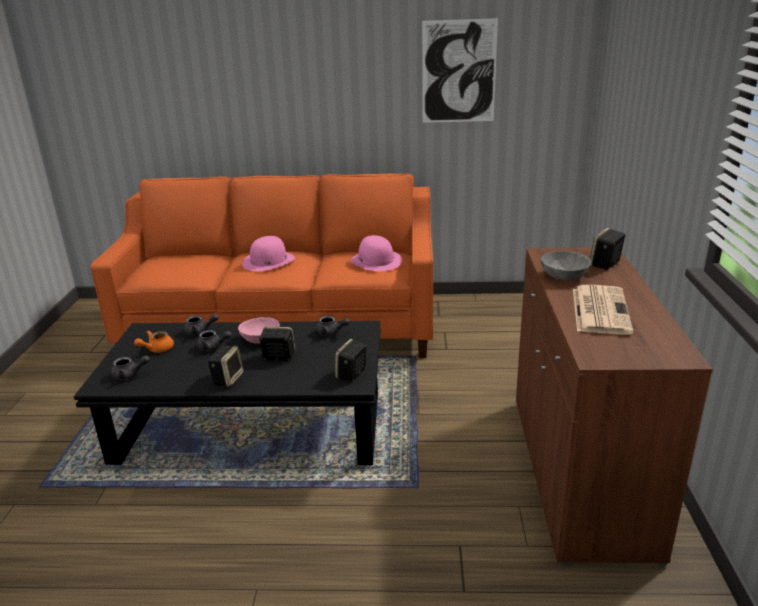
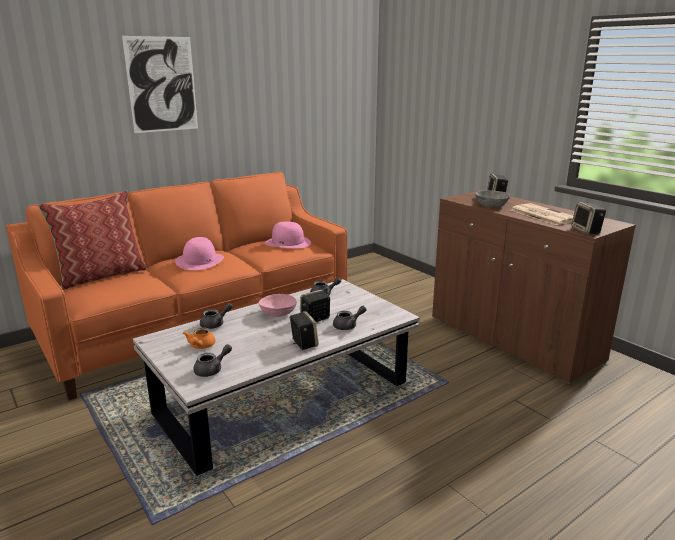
camera: 40 degrees left, 5 degrees down
(185, 255) = (101, 276): none -> pillow
(213, 347) = (250, 330): grey teapot -> grey teapot (348, 326)
(251, 429) = (285, 399): black coffee table -> white coffee table
(351, 374) = (385, 311): speaker -> speaker (586, 231)
(458, 72) = (295, 90): picture -> picture (162, 84)

